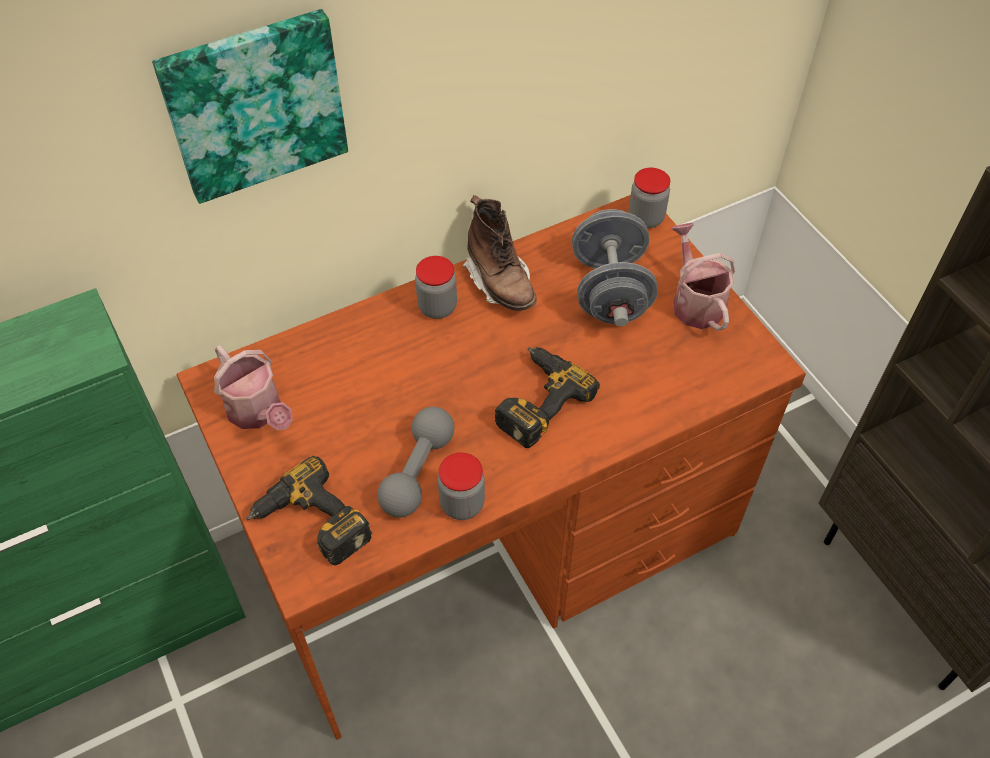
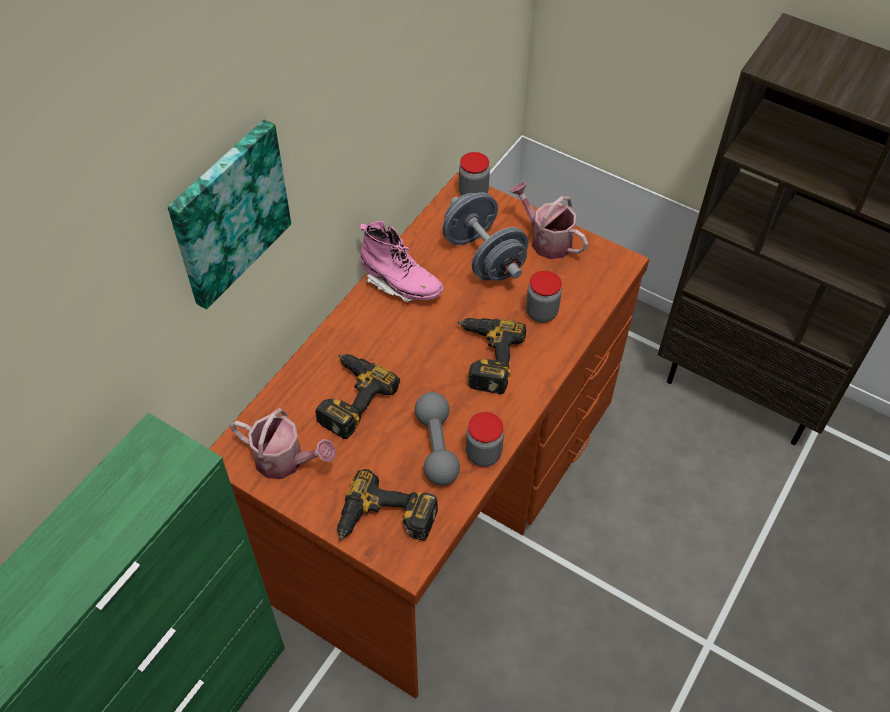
camera: 30 degrees left, 0 degrees up
(364, 377) = (349, 398): none -> power drill
(437, 307) = (367, 322): jar -> jar (541, 312)
(500, 283) = (401, 284): brown boot -> pink boot

